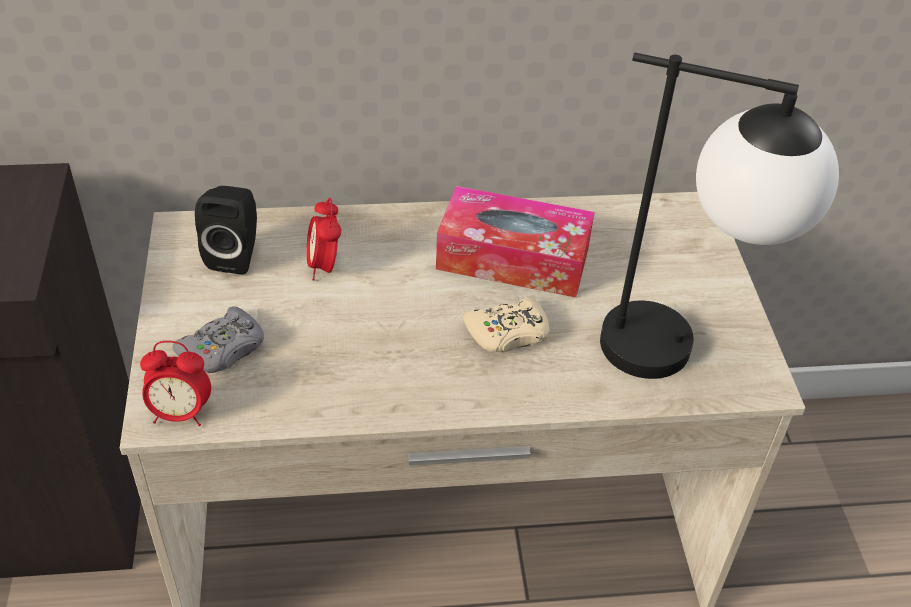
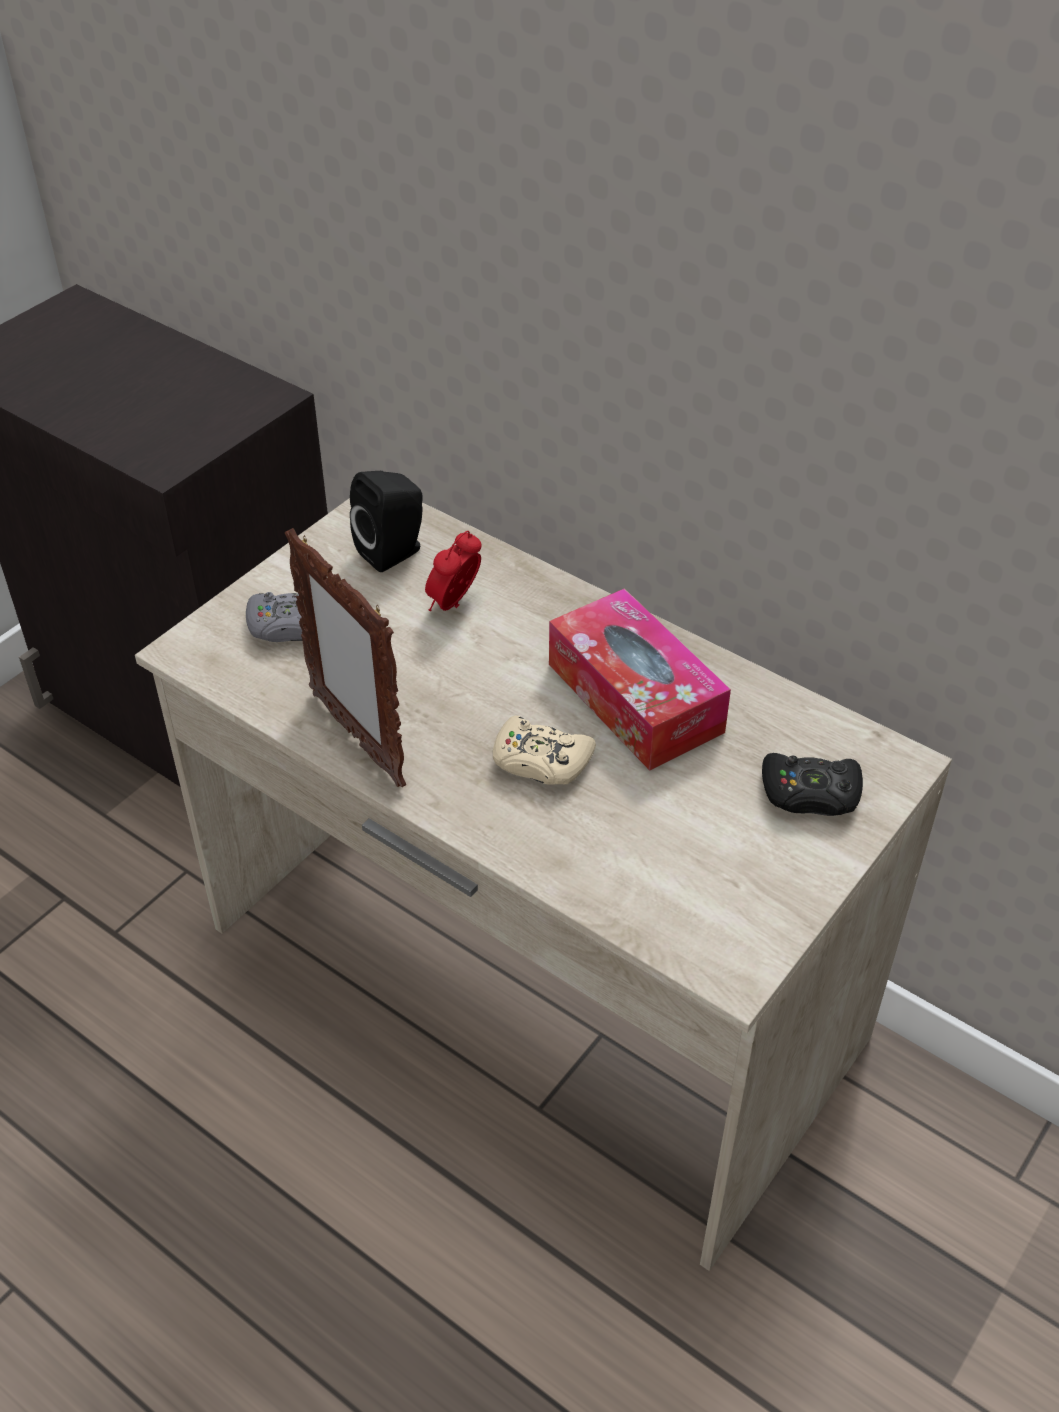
camera: 45 degrees right, 0 degrees up
(180, 413) = (203, 656): alarm clock -> none
(372, 396) = (357, 738): none -> picture frame
(674, 254) = (810, 793): none -> black game controller
(683, 354) = (687, 889): table lamp -> none

